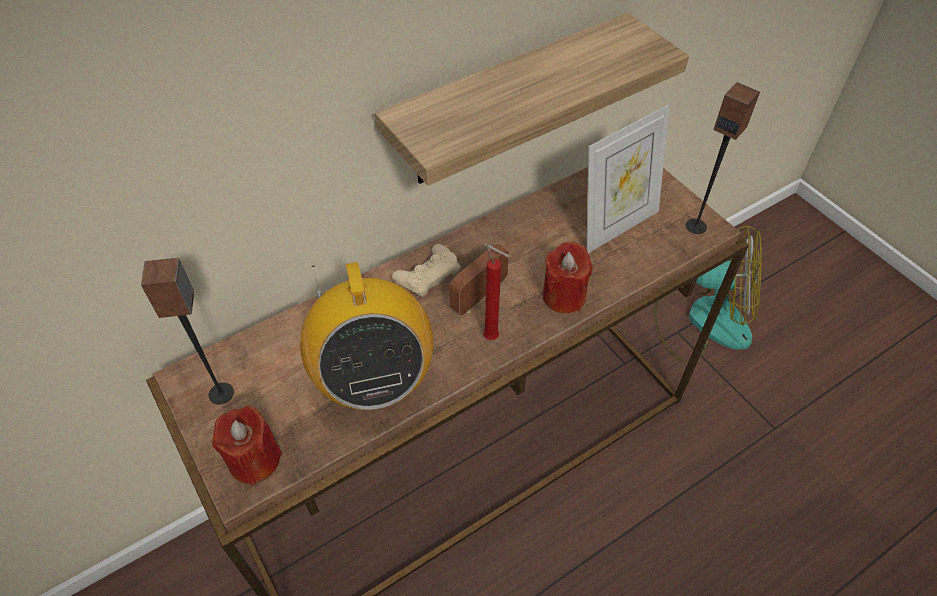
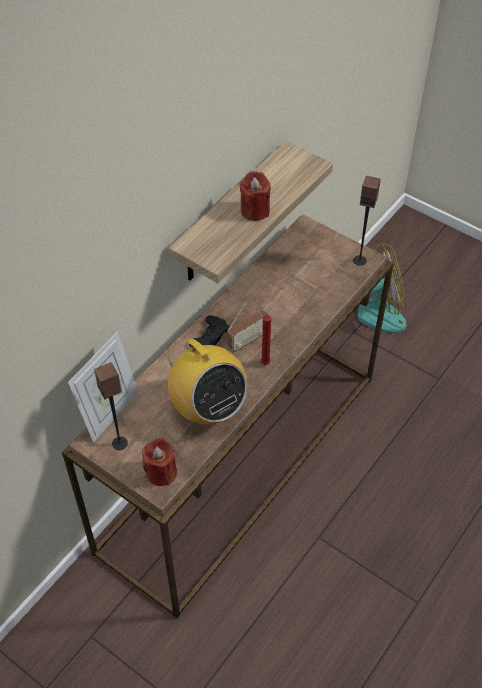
camera: 20 degrees left, 0 degrees up
(427, 274) = (209, 336): beige game controller -> black game controller
(479, 297) = (247, 341): radio -> radio turned 150 degrees counterclockwise
(563, 296) = (298, 326): red candle -> red candle (255, 210)
(616, 226) = (312, 273): picture frame -> picture frame (110, 413)

